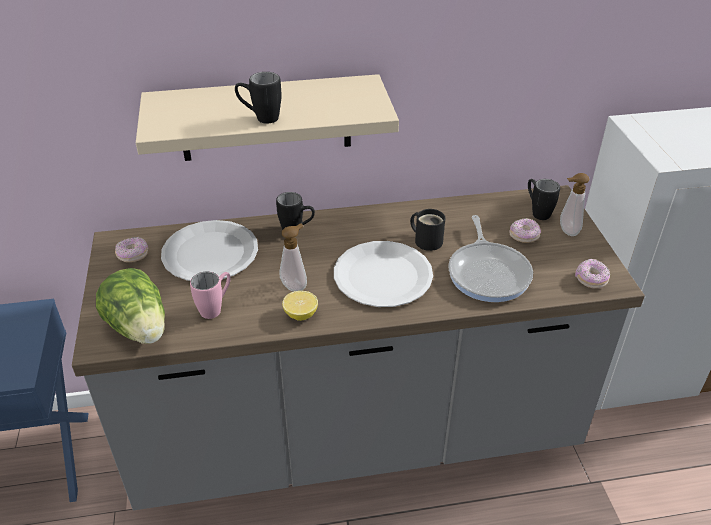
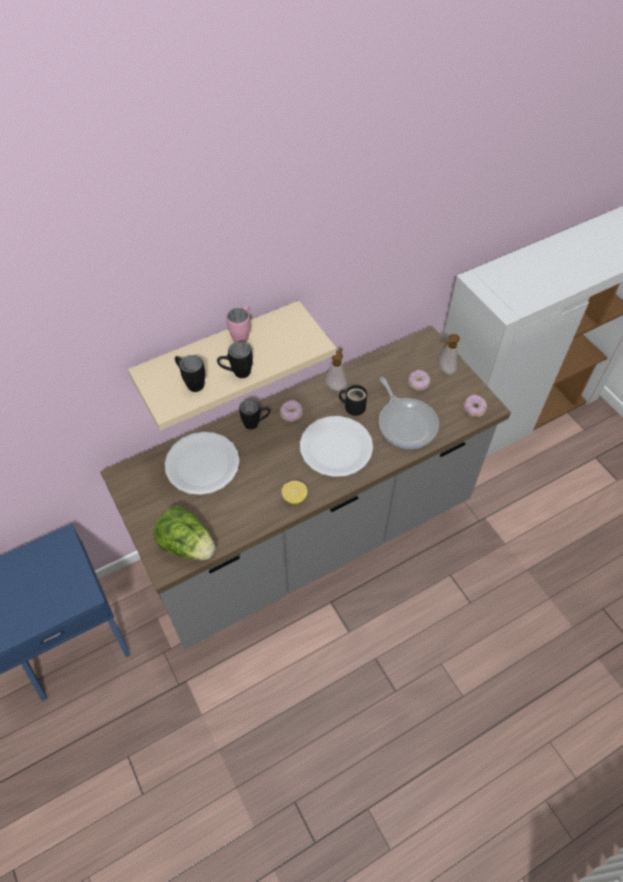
camera: 20 degrees left, 15 degrees up
(133, 256) = (145, 484): donut -> donut (291, 414)
(216, 308) = (232, 510): pink mug -> pink mug (243, 334)
(295, 285) = (279, 474): soap dispenser -> soap dispenser (336, 386)
(537, 212) = (419, 358): black mug -> black mug (191, 382)

